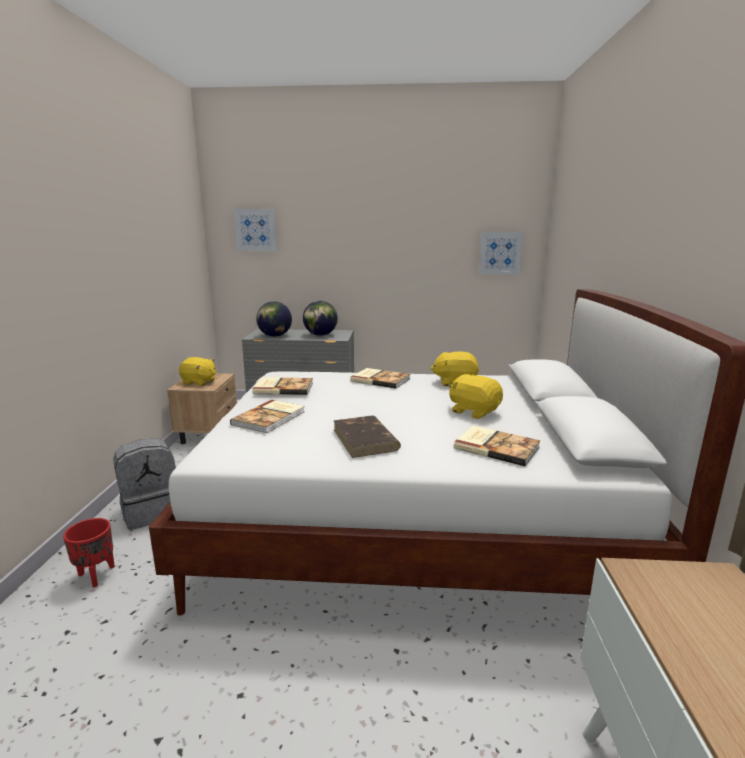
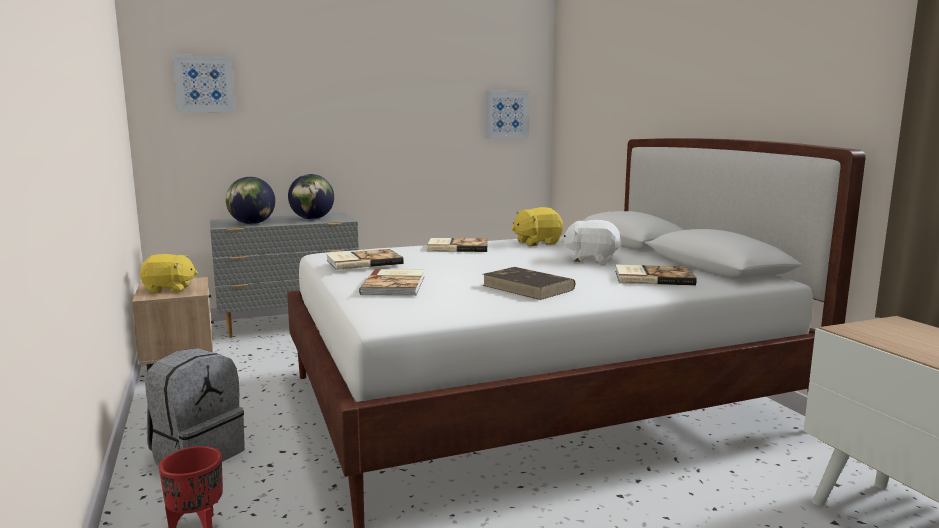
camera: 25 degrees left, 5 degrees down
(474, 411) = (591, 259): yellow plush toy -> white plush toy

